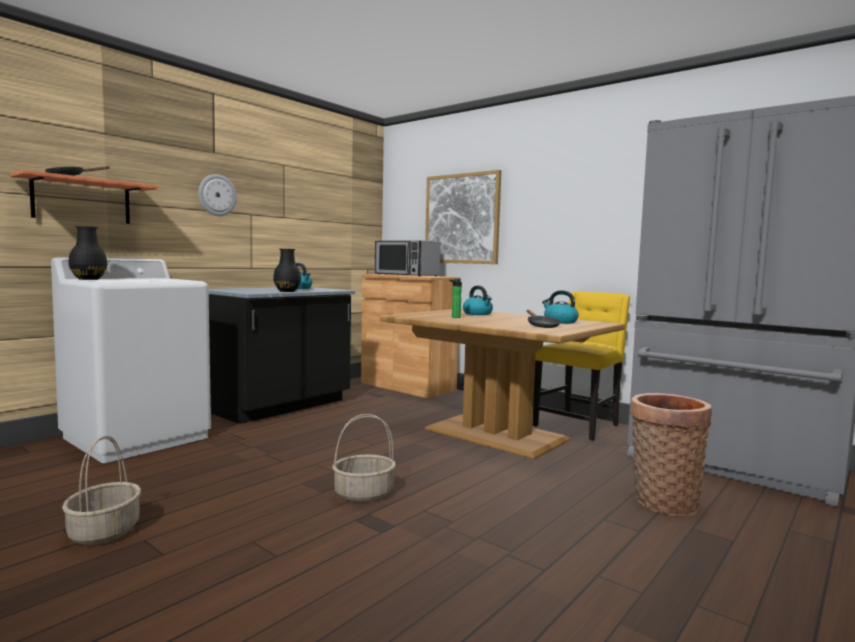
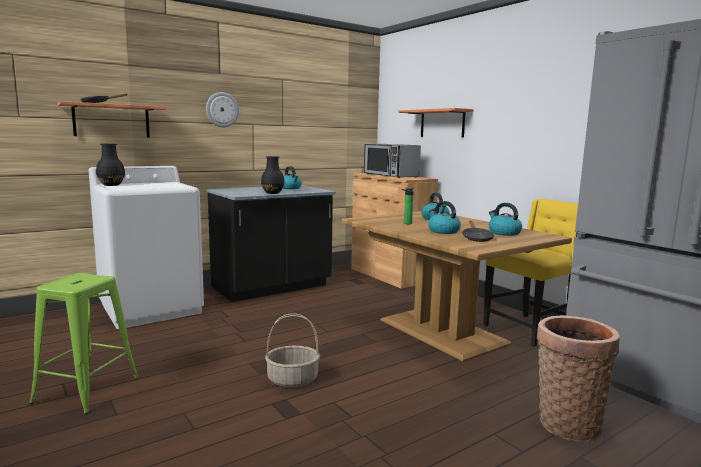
camera: 15 degrees right, 5 degrees up
(104, 532) = (87, 389): basket -> green stool
(462, 219) = (442, 123): picture -> shelf
(501, 322) = (443, 231): none -> kettle

